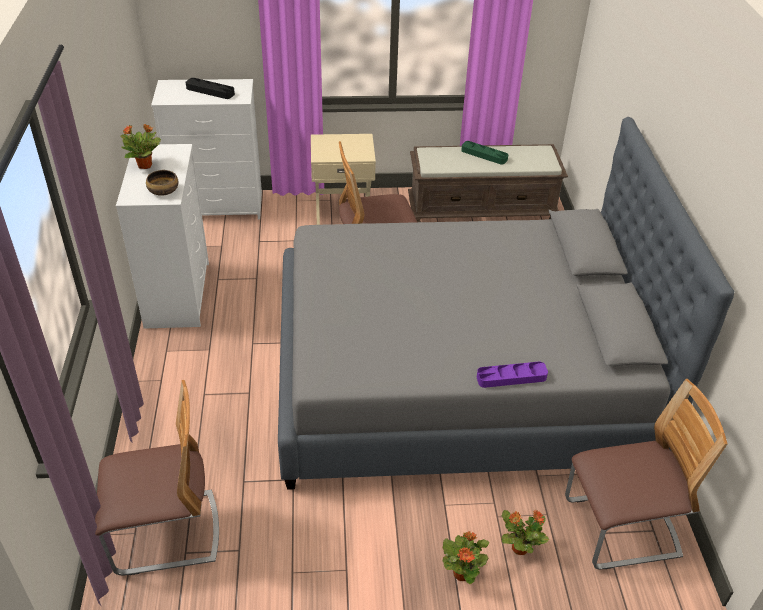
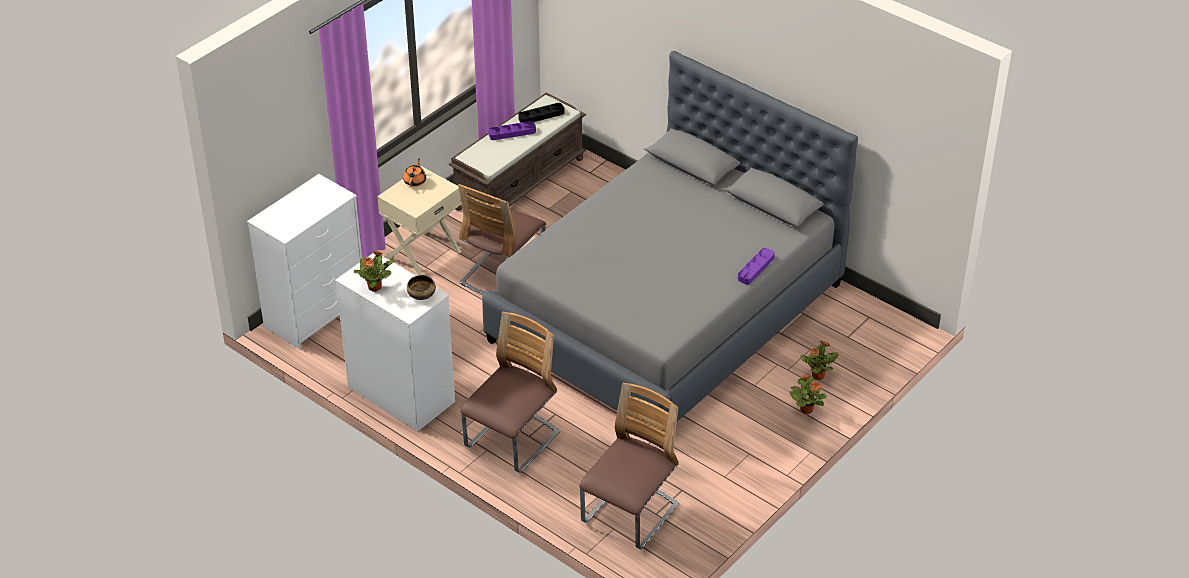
camera: 45 degrees left, 0 degrees up
(210, 91) = (307, 204): black tray -> black tray (541, 116)
(351, 140) = (415, 181): none -> orange teapot
(484, 155) = (512, 133): green tray -> purple tray
(621, 528) = (853, 328): chair -> chair (512, 441)

